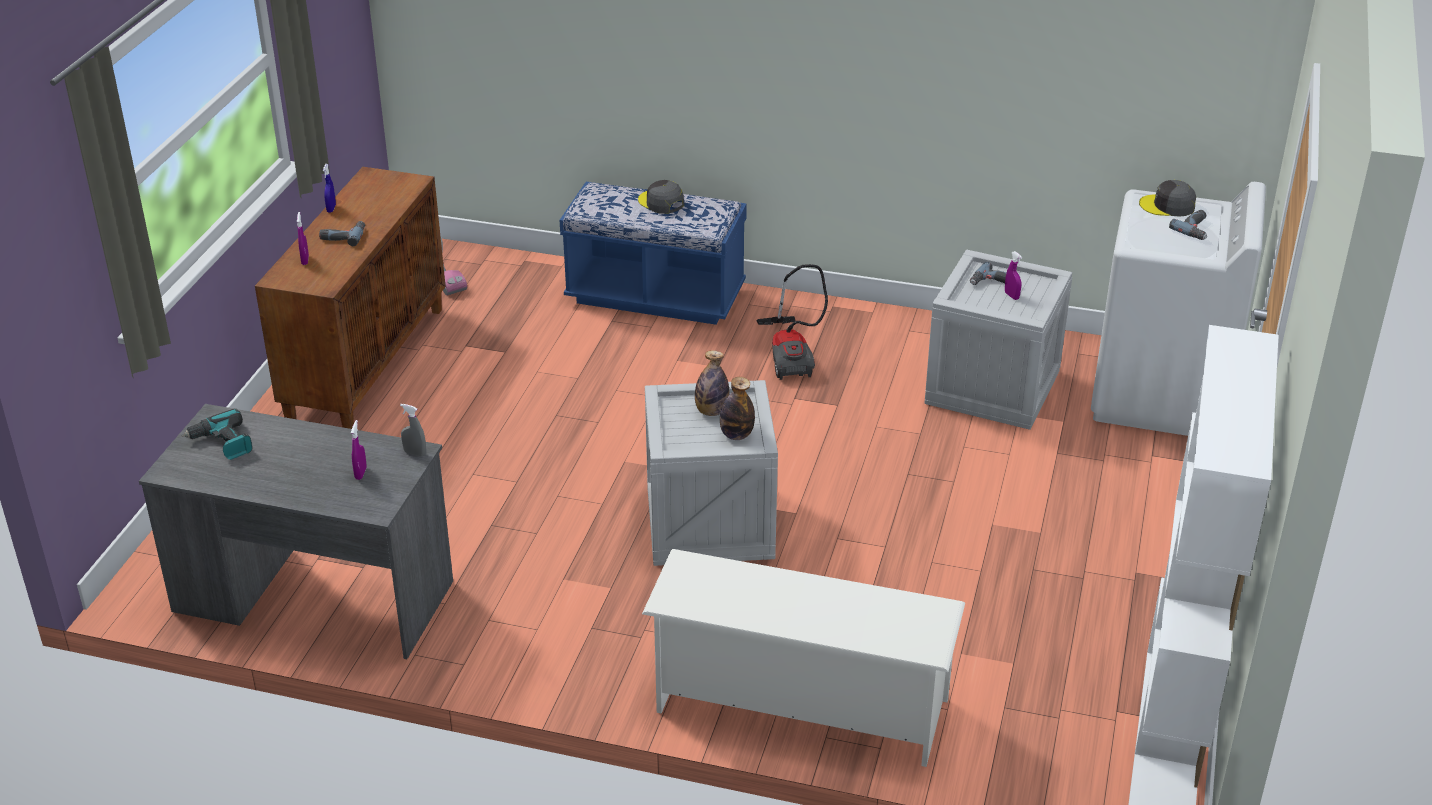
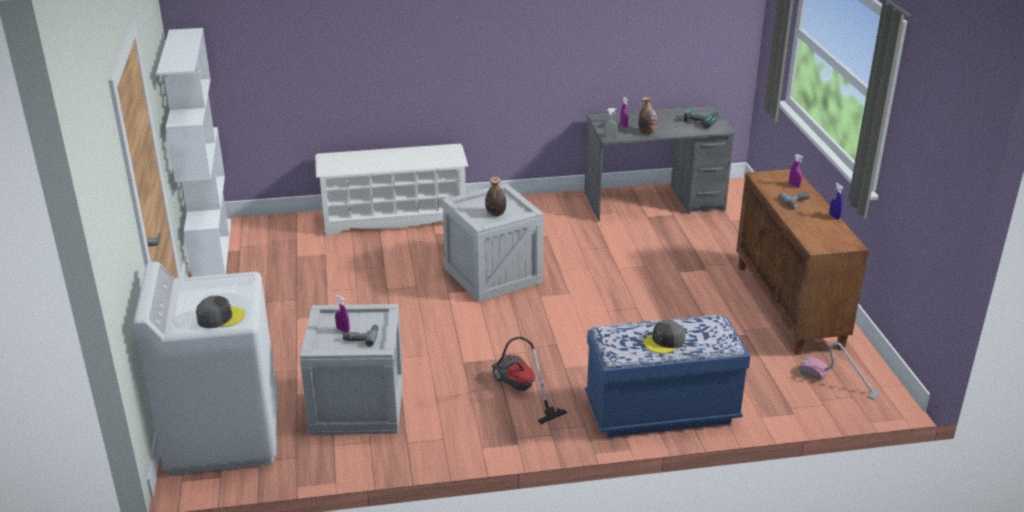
camera: 155 degrees right, 5 degrees down
(661, 202) = (665, 341): grey cap -> grey cap turned 120 degrees clockwise
(736, 435) = (472, 206): bottle -> bottle (647, 133)
(1196, 229) = (195, 301): power drill -> none

